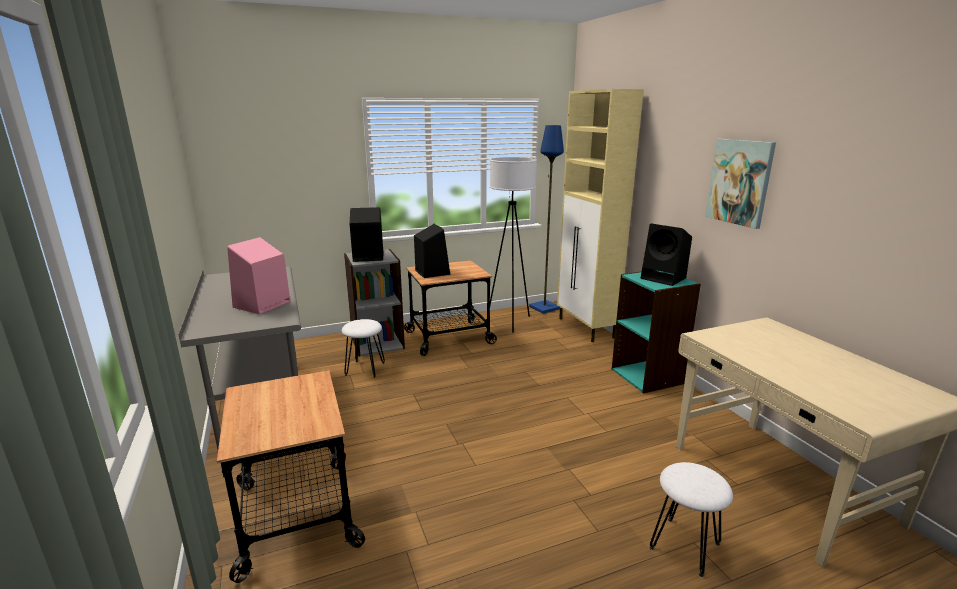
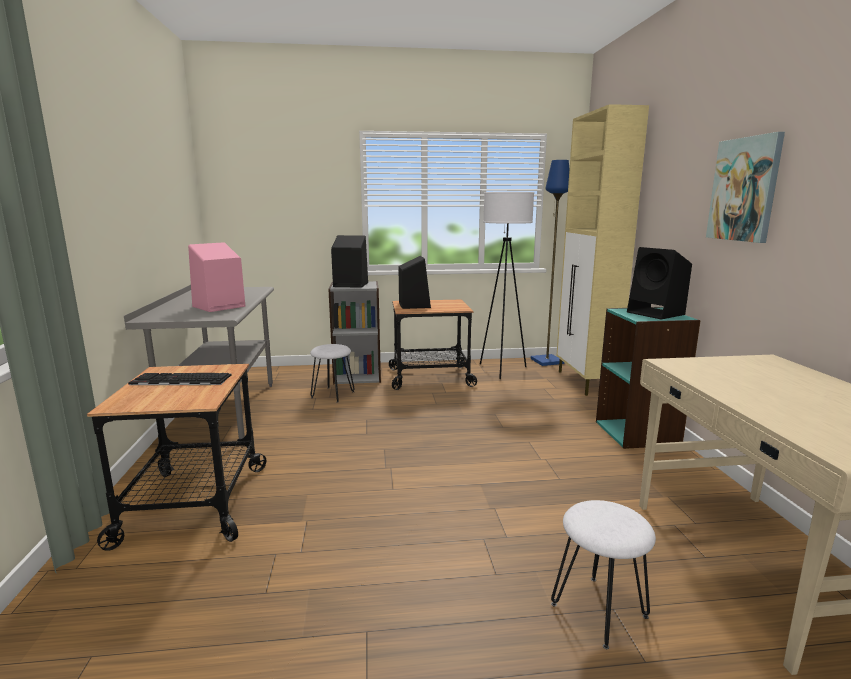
camera: 15 degrees right, 5 degrees down
(277, 402) = (179, 380): none -> keyboard

